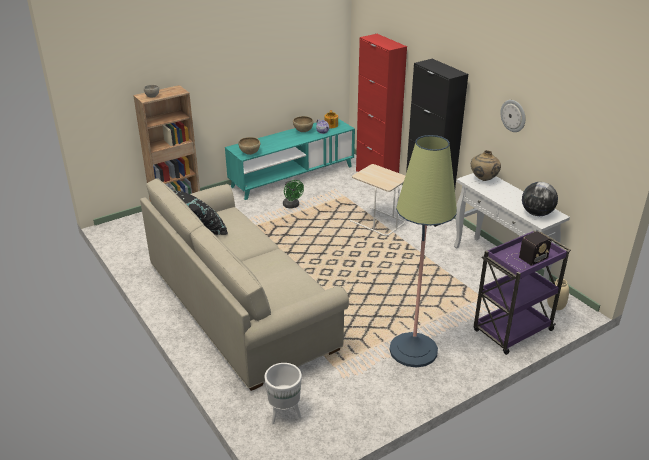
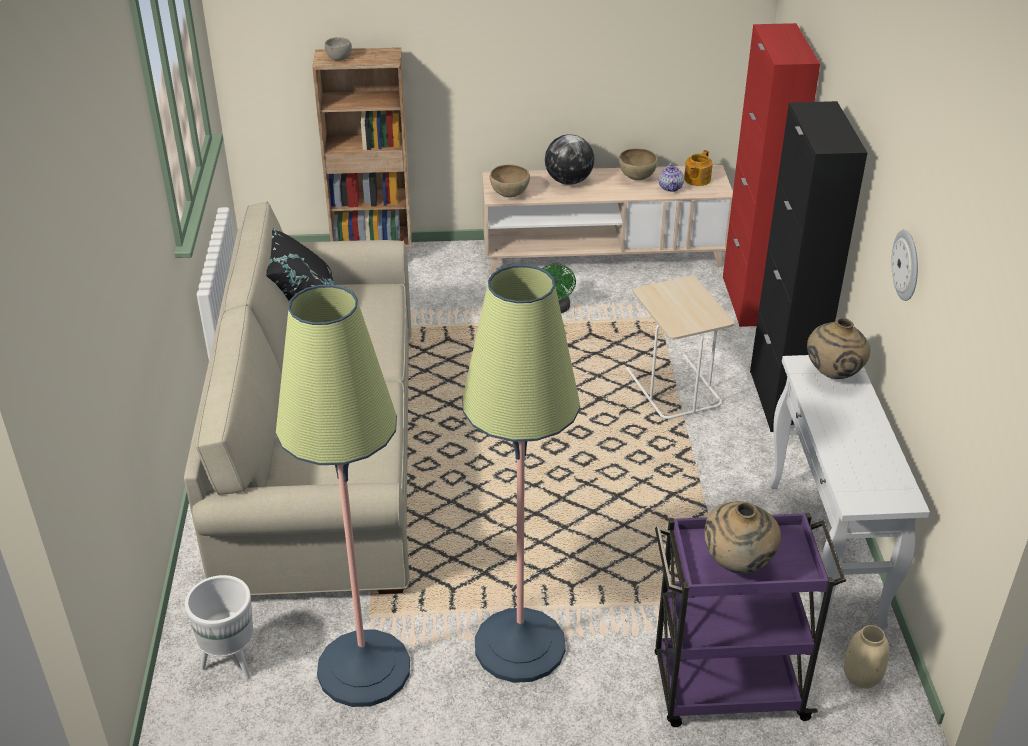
camera: 30 degrees right, 5 degrees up
(292, 176) = (603, 255): turquoise tv stand -> beige tv stand
(353, 389) = (364, 669): none -> floor lamp
(525, 259) = (737, 564): radio -> beige vase
(537, 213) = (867, 480): globe -> globe (569, 181)

